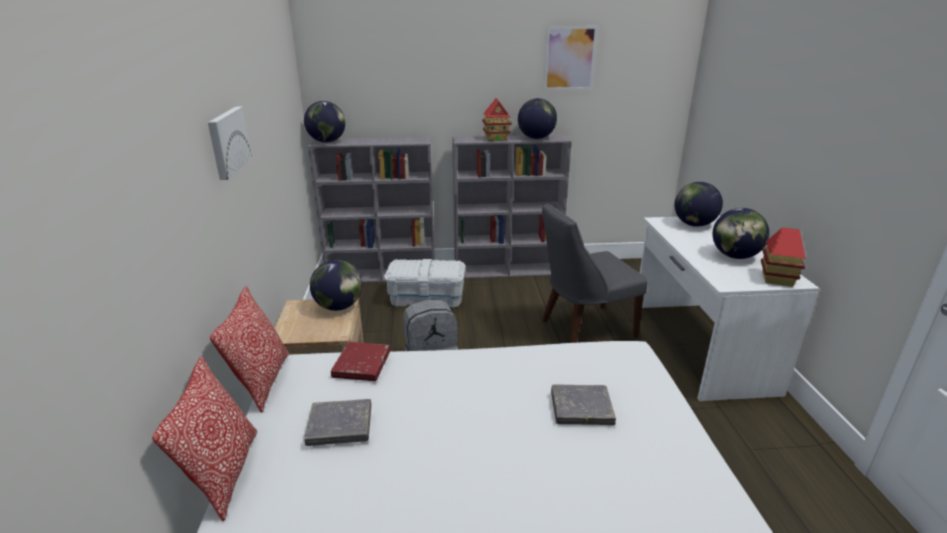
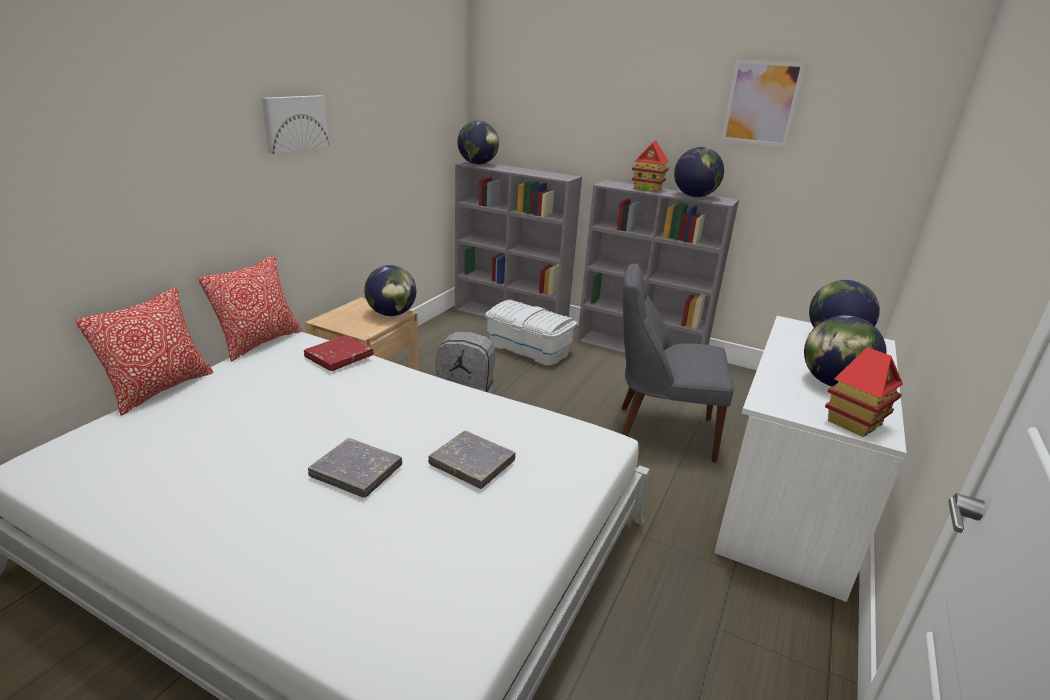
camera: 30 degrees right, 0 degrees up
(340, 426) = (264, 390): grey book -> grey book (356, 472)

